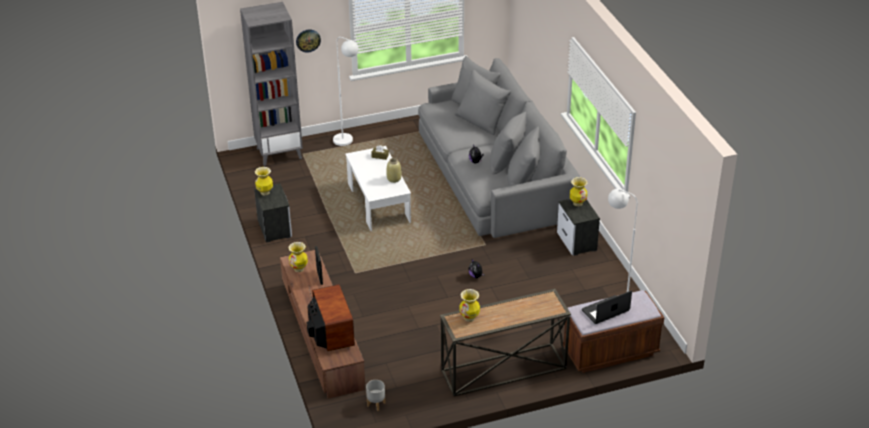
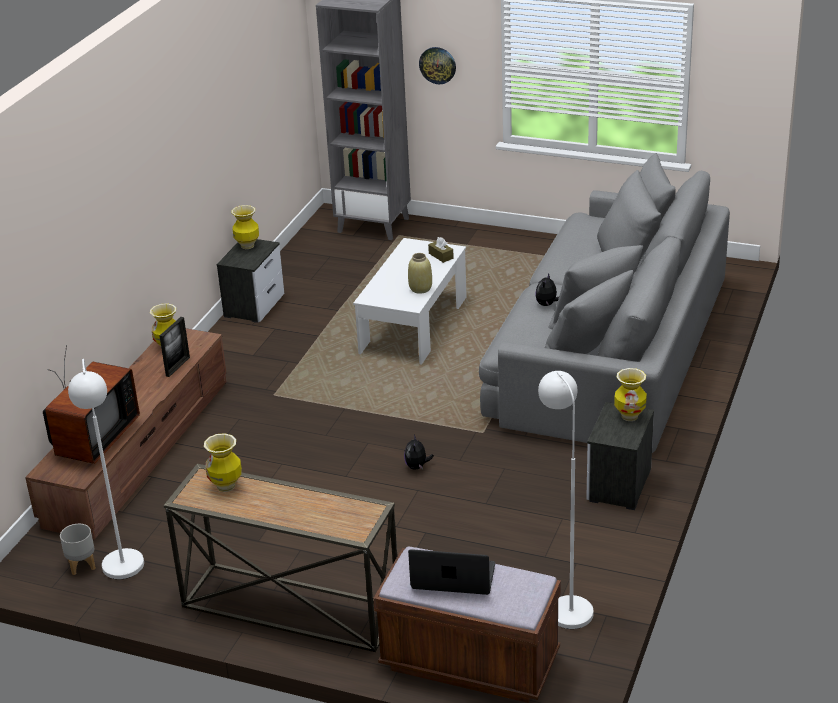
camera: 40 degrees right, 5 degrees down
(347, 142) = (470, 242): white floor lamp -> white floor lamp (124, 574)

